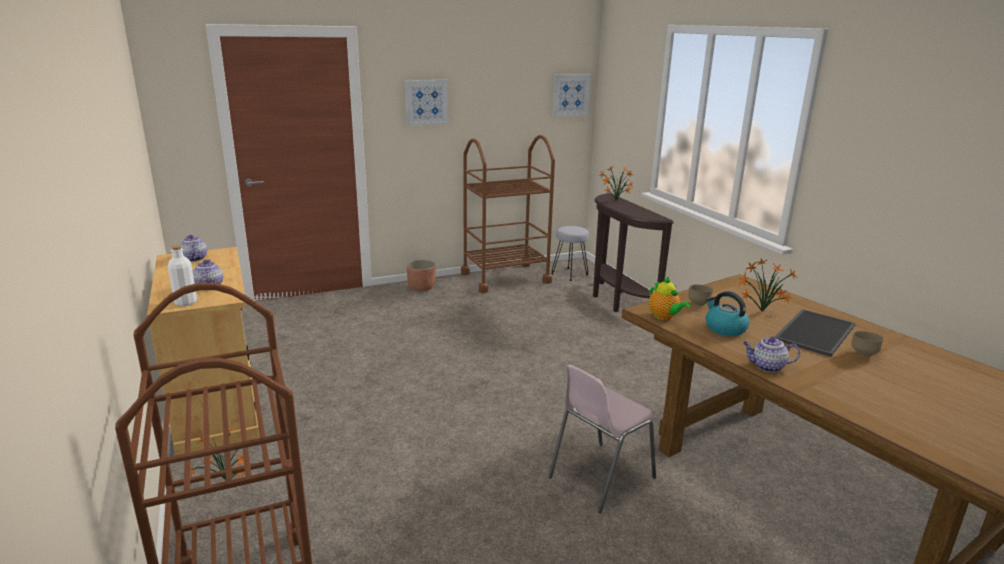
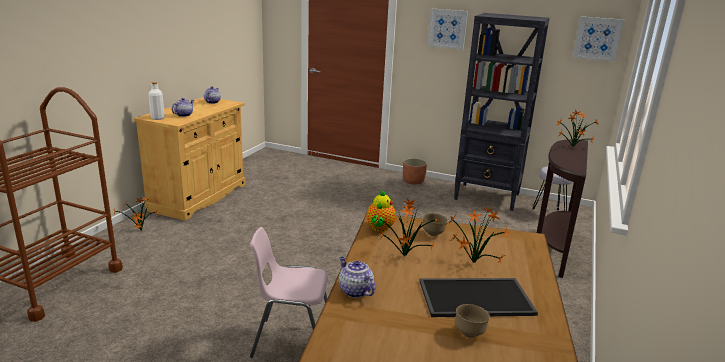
camera: 45 degrees right, 0 degrees up
(505, 278) = (487, 197): brown cart -> black bookcase
(724, 328) = (402, 256): kettle -> potted plant

